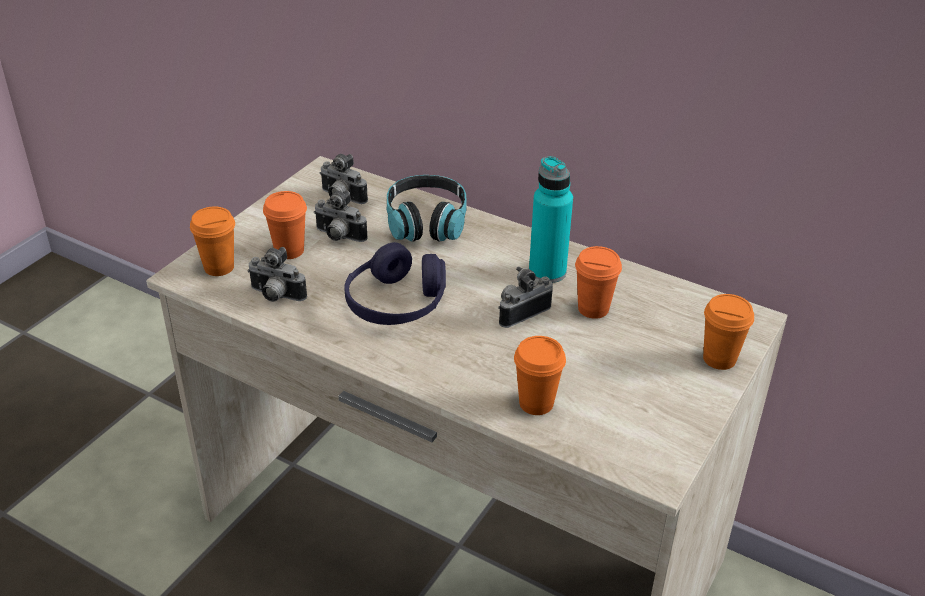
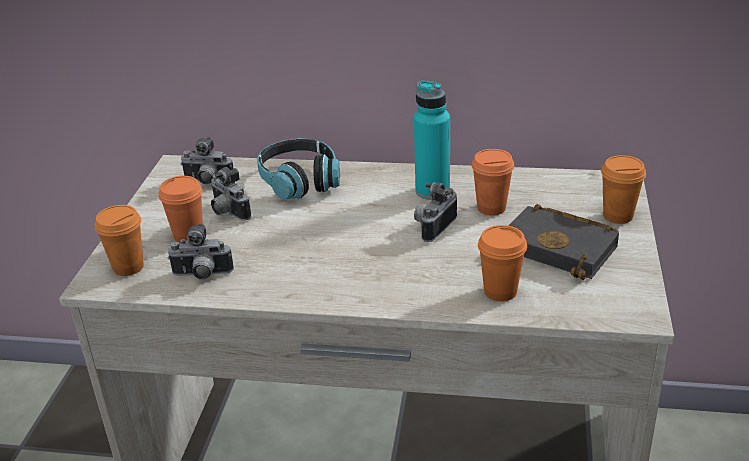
camera: 20 degrees left, 5 degrees down
(338, 237) = (228, 213): camera -> camera turned 45 degrees clockwise
(396, 303) = (319, 250): purple headphones -> none
(633, 376) = (562, 248): none -> black book

